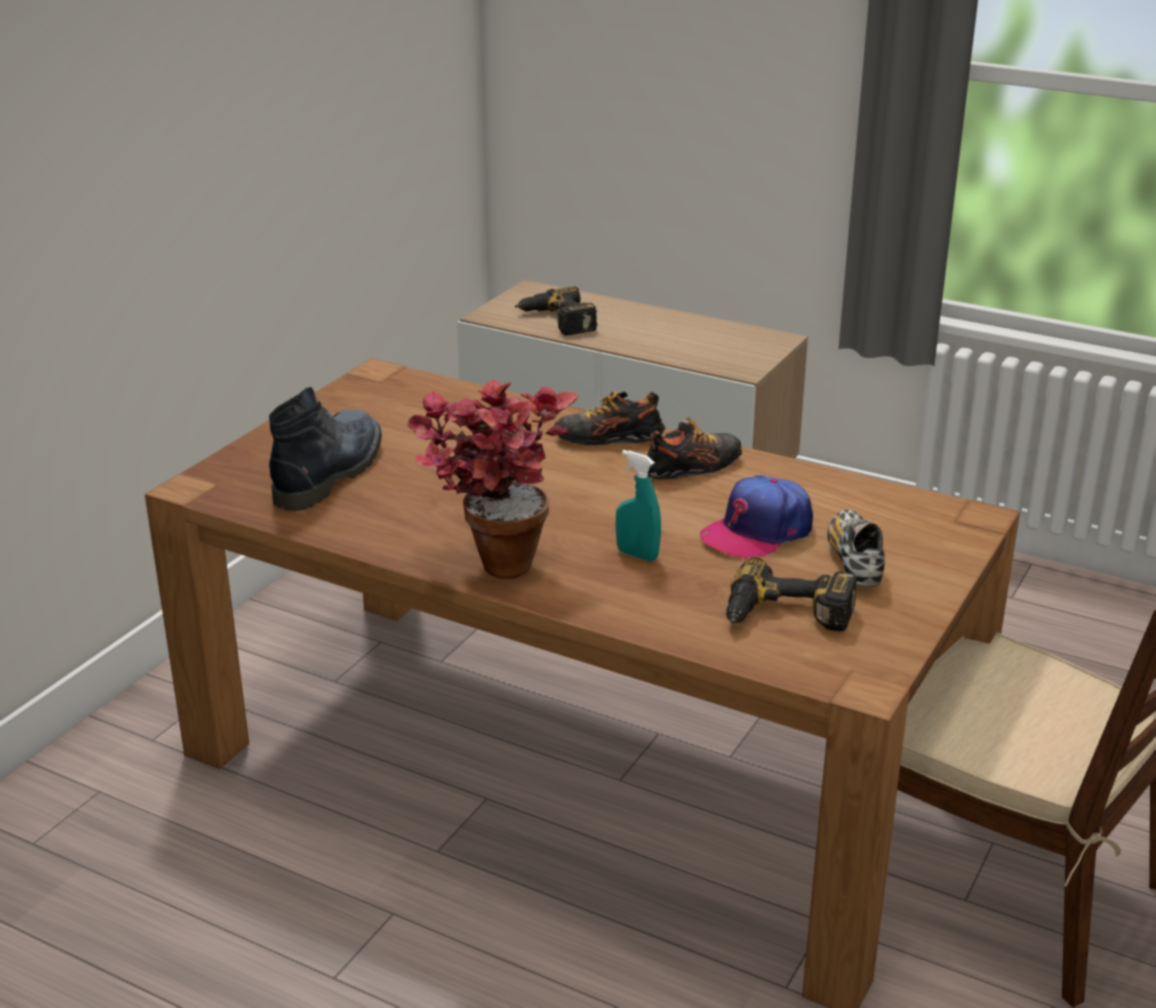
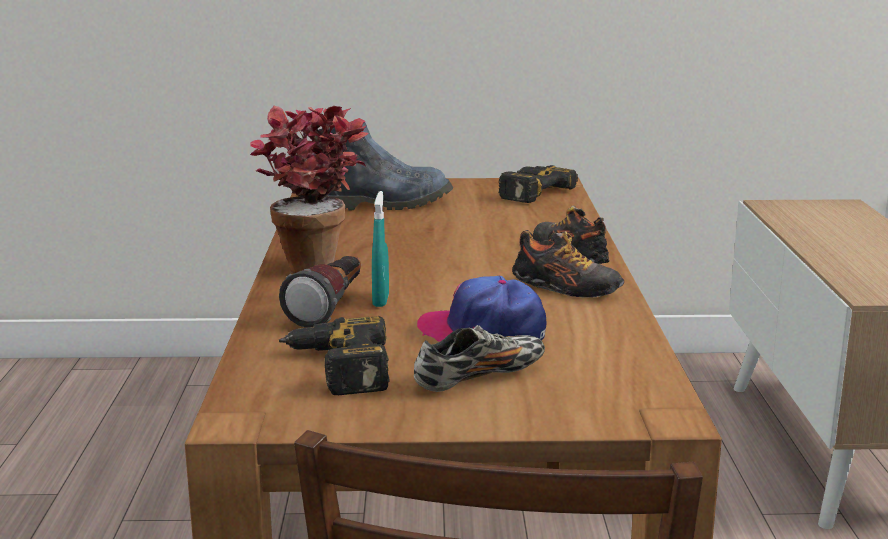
camera: 60 degrees right, 10 degrees down
(556, 321) = (807, 222): power drill -> power drill (528, 191)
(635, 584) = (331, 309): none -> flashlight

